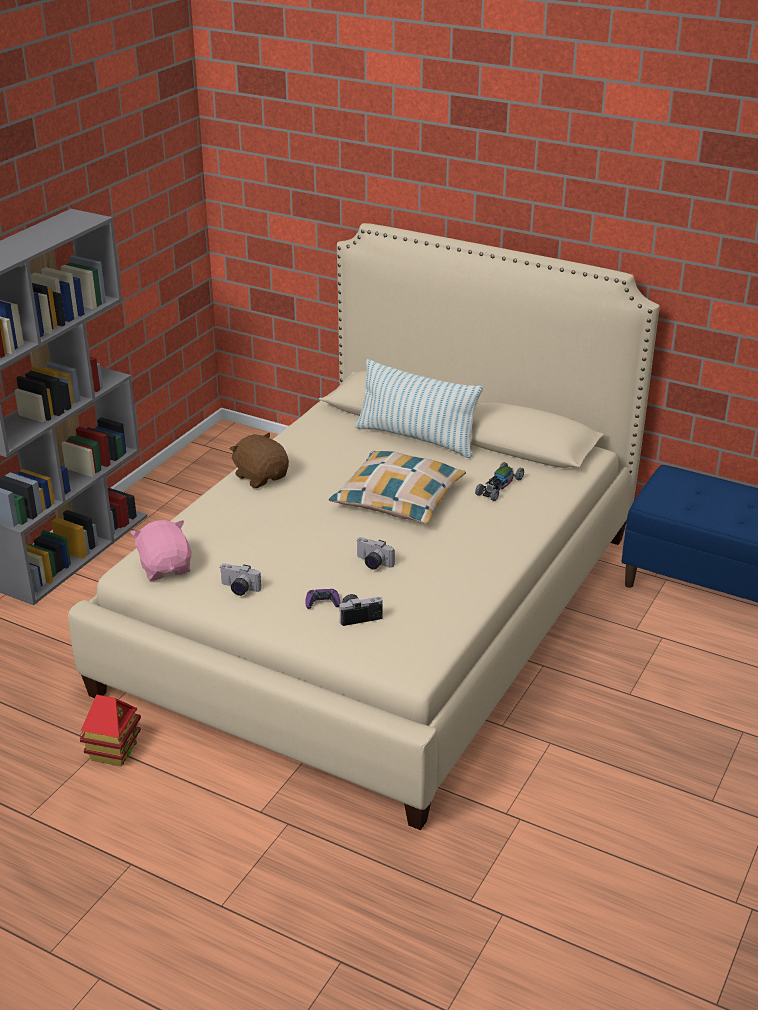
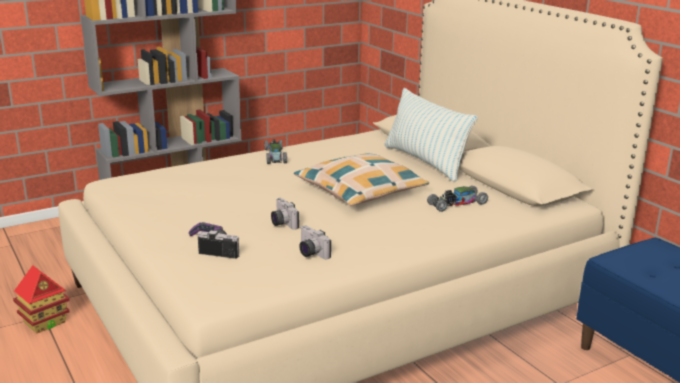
camera: 30 degrees right, 10 degrees down
(166, 568) = (133, 186): pink plush toy -> none
(238, 589) = (159, 210): camera -> camera (310, 253)
(261, 477) = (275, 156): brown plush toy -> toy car

